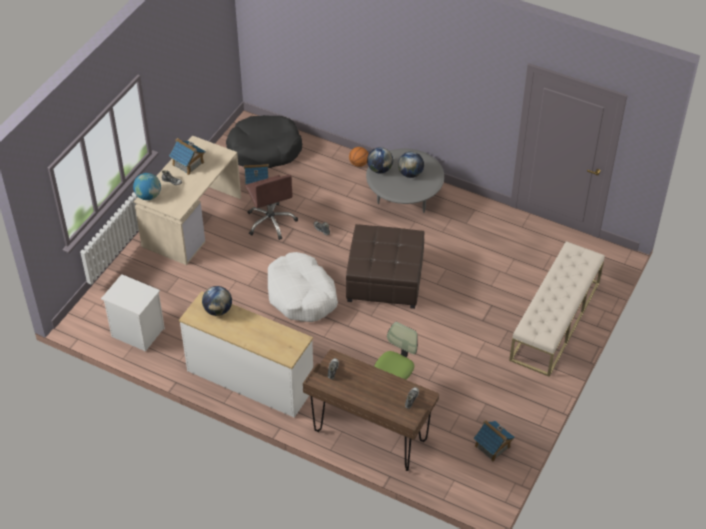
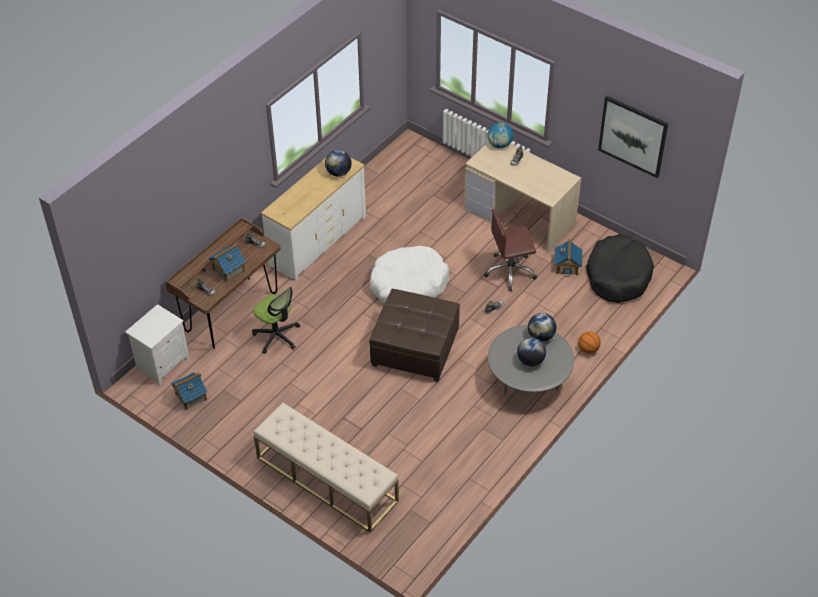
camera: 100 degrees right, 0 degrees up
(136, 332) = (390, 175): white nightstand -> white nightstand (163, 363)
(188, 164) = (539, 172): toy house -> toy house (228, 270)
(197, 55) = (633, 136): none -> picture

